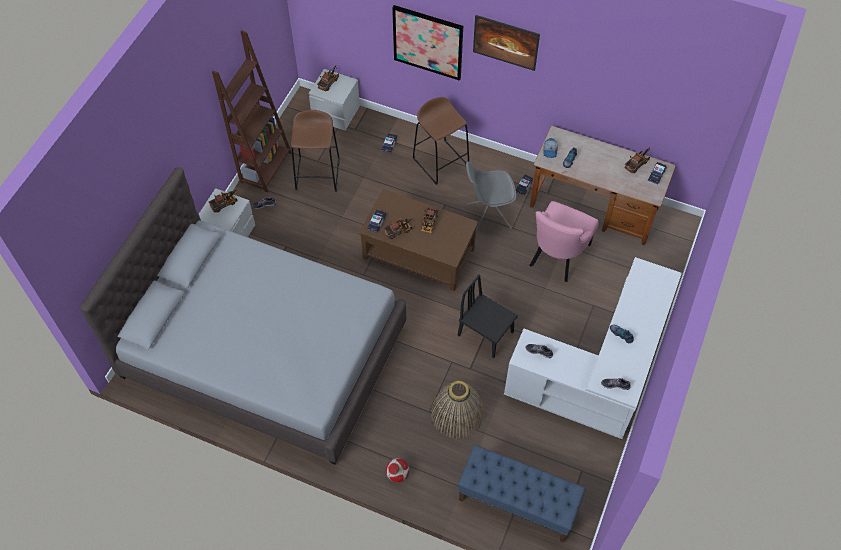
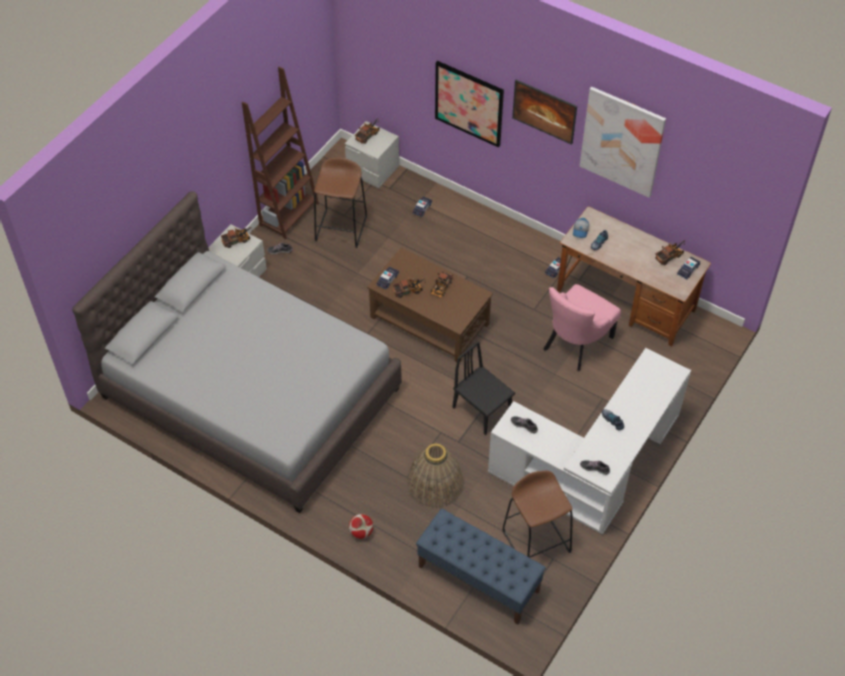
camera: 10 degrees right, 5 degrees down
(441, 162) = (472, 233): brown stool -> brown stool (536, 541)
(488, 216) = (510, 294): grey chair -> none
(586, 63) = (622, 141): none -> picture

